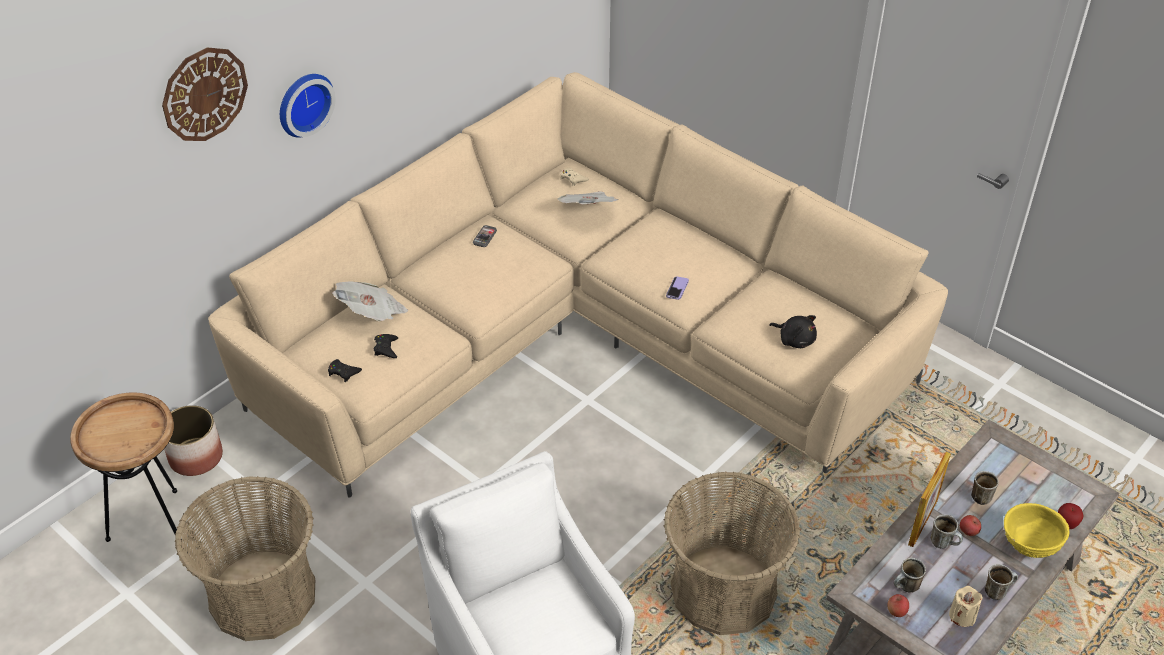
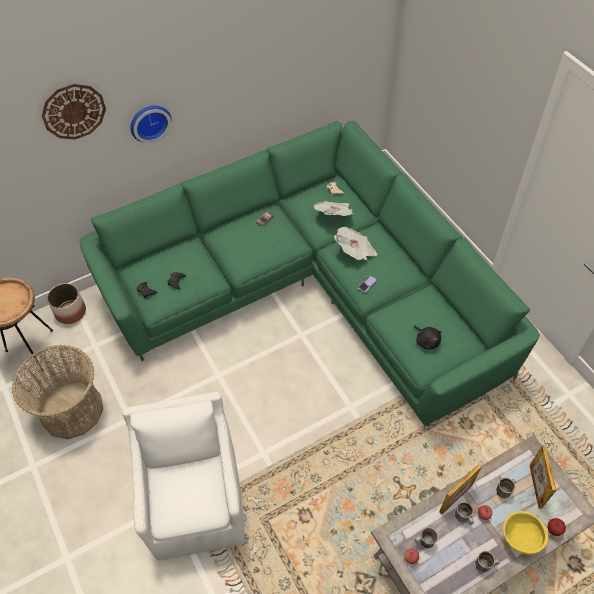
camera: 20 degrees right, 10 degrees up
(372, 313) = (178, 255): newspaper -> newspaper (355, 251)
(577, 338) = (311, 290): beige sofa -> green sofa
(723, 590) = (331, 488): basket -> none
(962, 616) = (453, 575): beige candle -> none
(1019, 479) = (535, 486): none -> picture frame

